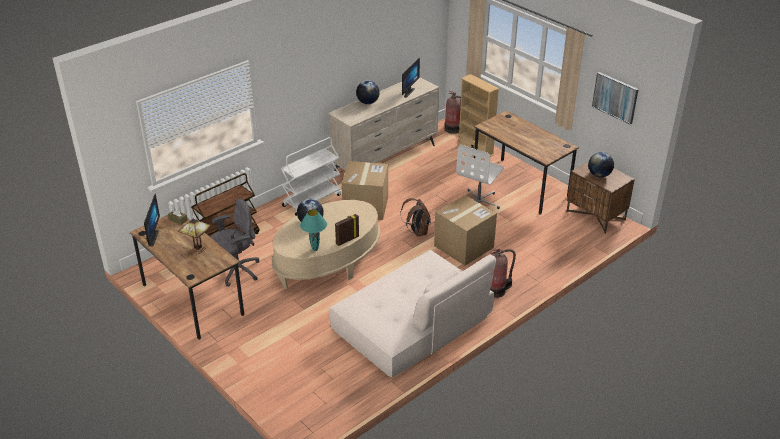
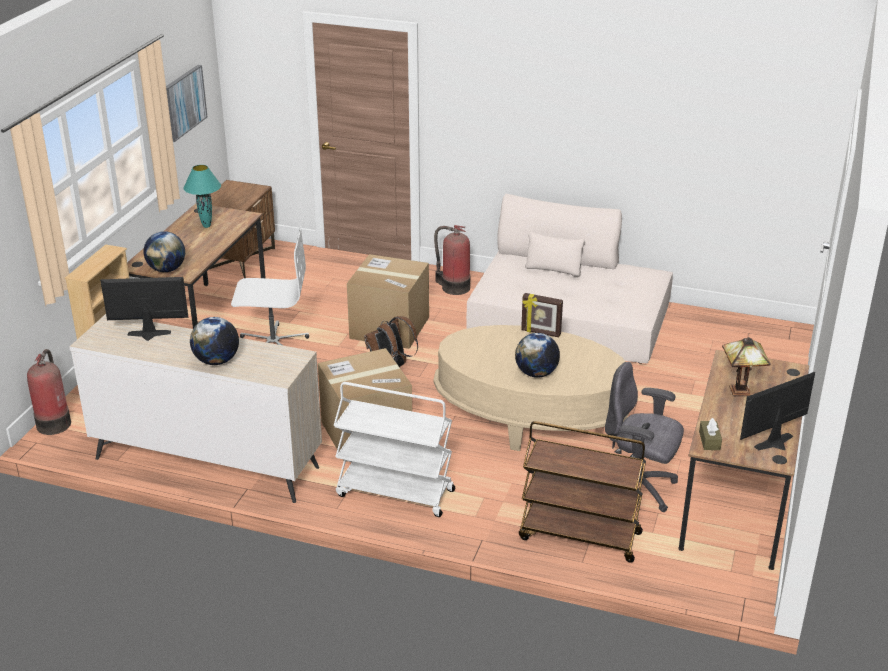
camera: 120 degrees left, 5 degrees down
(314, 249) = (588, 349): turquoise table lamp -> turquoise table lamp (207, 226)
(599, 175) = (236, 198): globe -> globe (167, 269)

